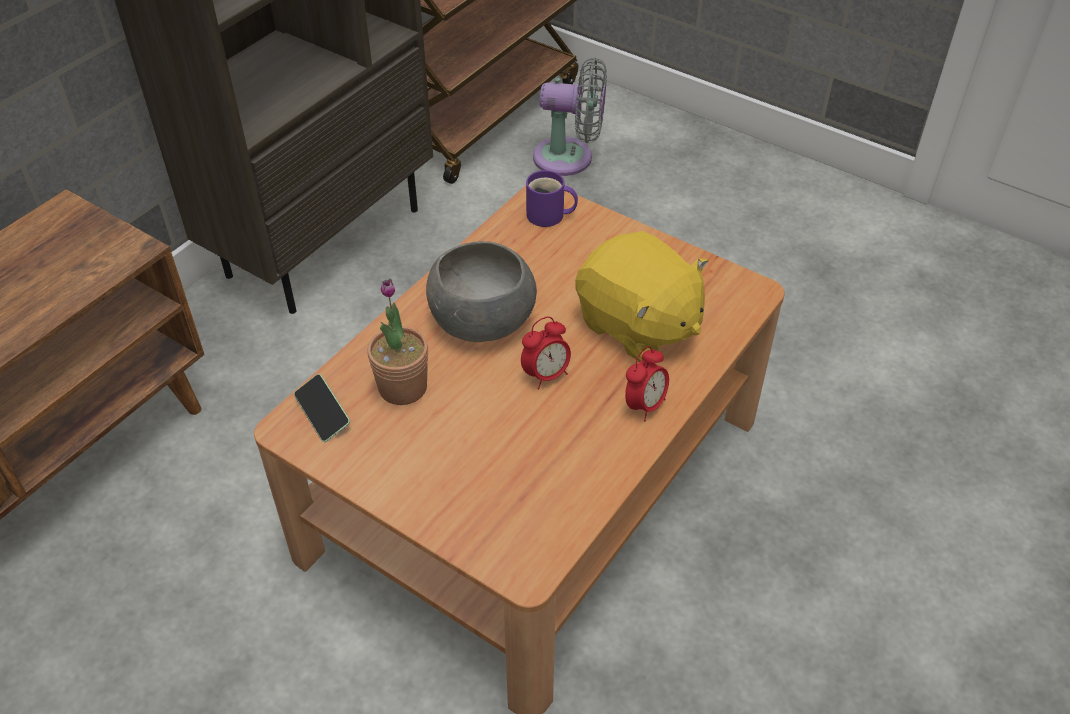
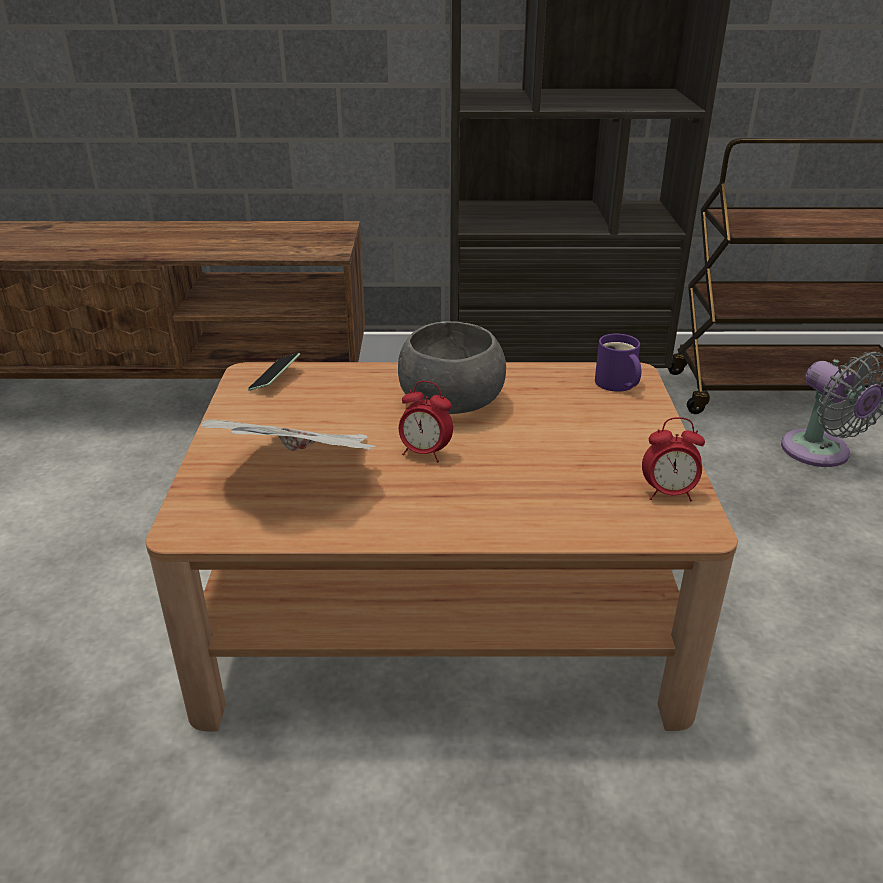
camera: 55 degrees right, 15 degrees down
(402, 387) = (336, 398): potted plant -> none
(507, 462) = (303, 473): none -> newspaper
(637, 325) = (548, 476): yellow plush toy -> none
(645, 405) = (449, 519): alarm clock -> alarm clock (668, 494)

